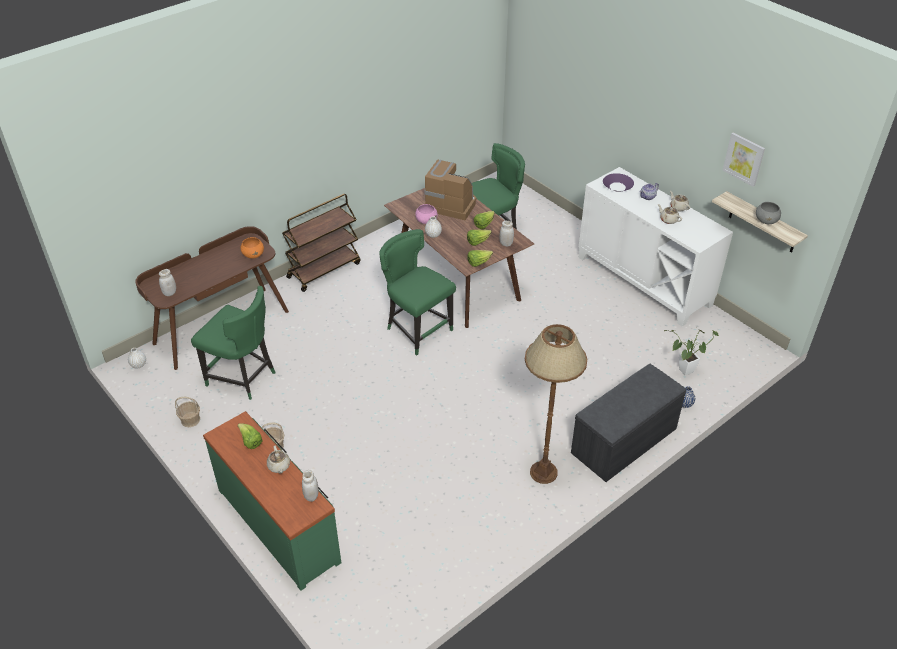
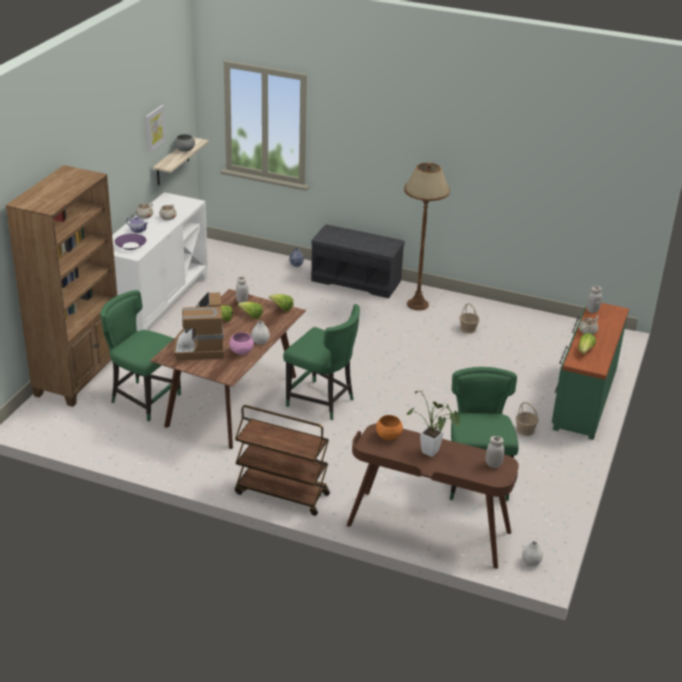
camera: 120 degrees left, 10 degrees down
(190, 420) = (551, 490): basket -> basket (468, 329)
(417, 330) = (322, 402): green chair -> green chair turned 75 degrees counterclockwise
(544, 215) = (79, 377): none -> brown bookcase
(683, 372) = (261, 270): potted plant -> potted plant (433, 453)

